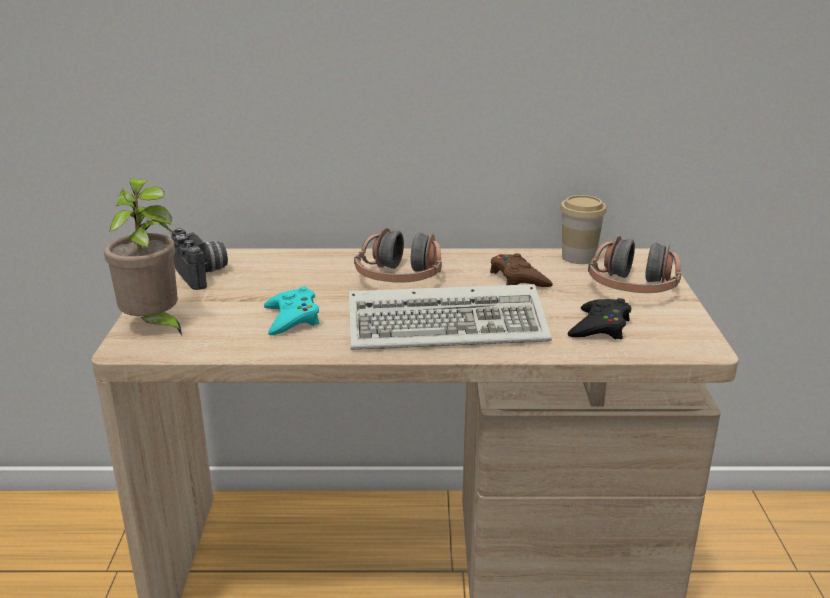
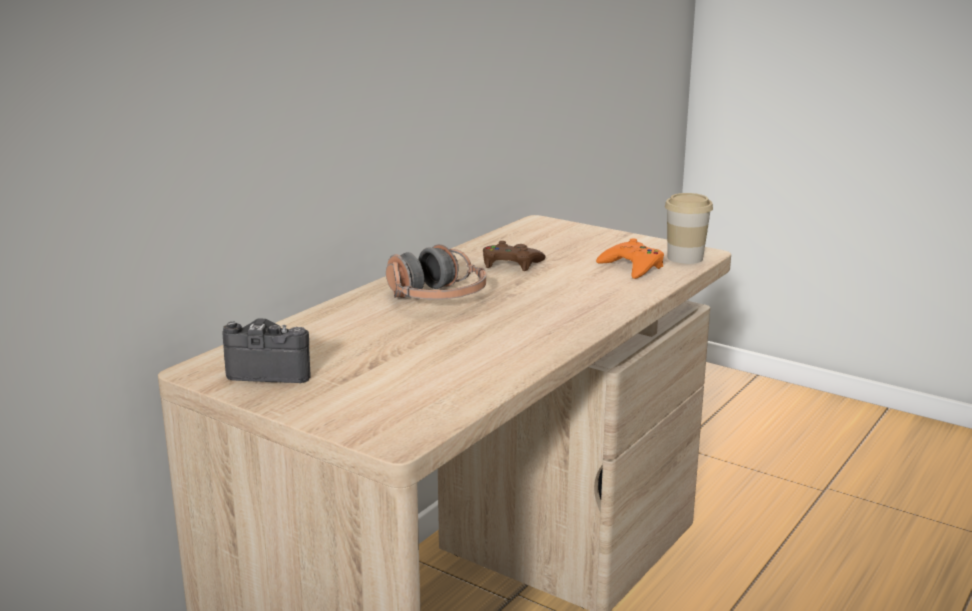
camera: 55 degrees left, 5 degrees down
(154, 327) = (367, 418): potted plant -> none
(292, 318) = (451, 356): turquoise game controller -> none
(451, 325) = (560, 306): keyboard -> none
(578, 257) = (505, 237): cup -> cup (685, 258)
(600, 327) = (632, 267): black game controller -> orange game controller
(632, 287) = (584, 240): headphones -> none

